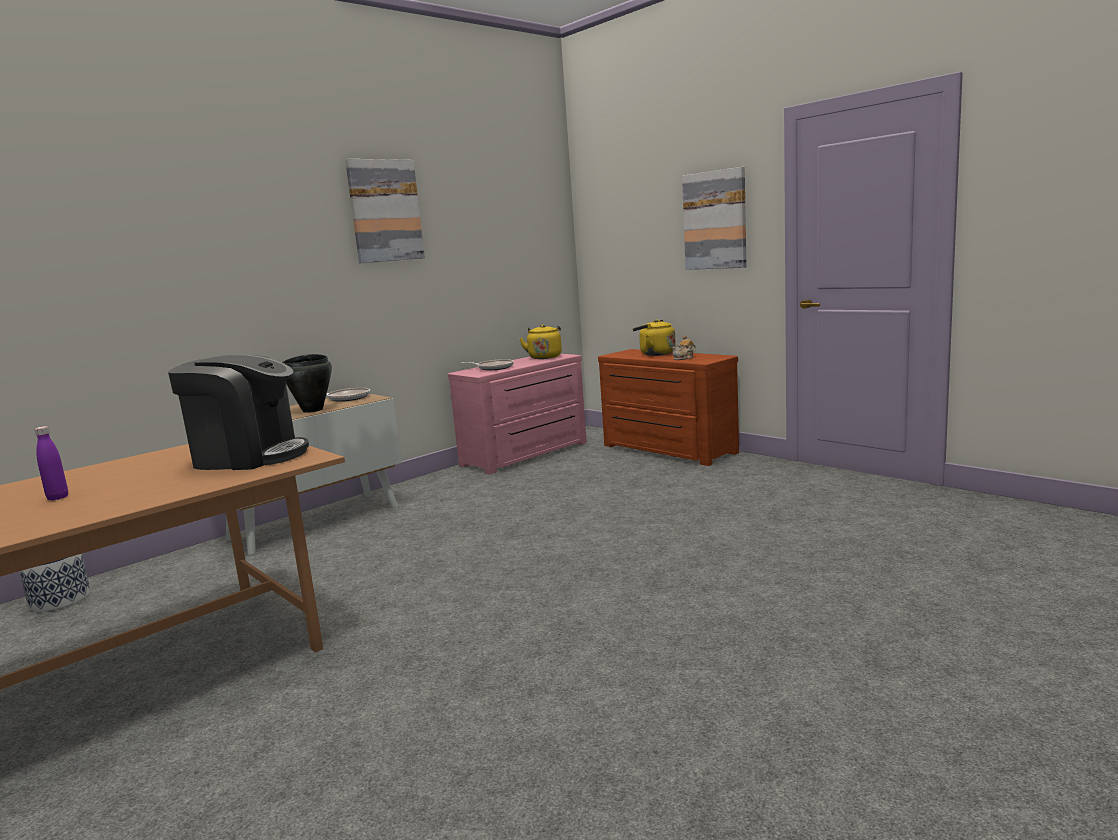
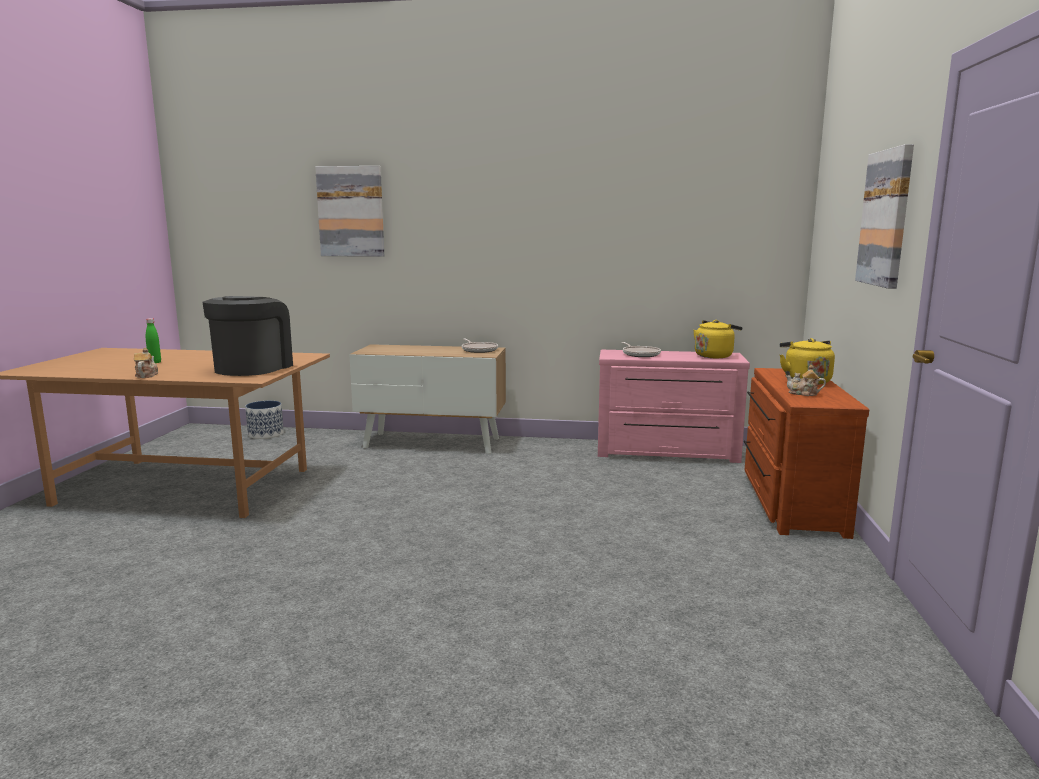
camera: 50 degrees right, 0 degrees up
(58, 497) = (155, 362): purple bottle -> green bottle
(142, 501) = (146, 375): none -> teapot
(248, 456) = (253, 368): coffee machine -> coffee machine turned 135 degrees counterclockwise
(313, 410) = (434, 352): black cooking pot -> none
(385, 211) = (558, 188): picture -> picture (351, 211)

